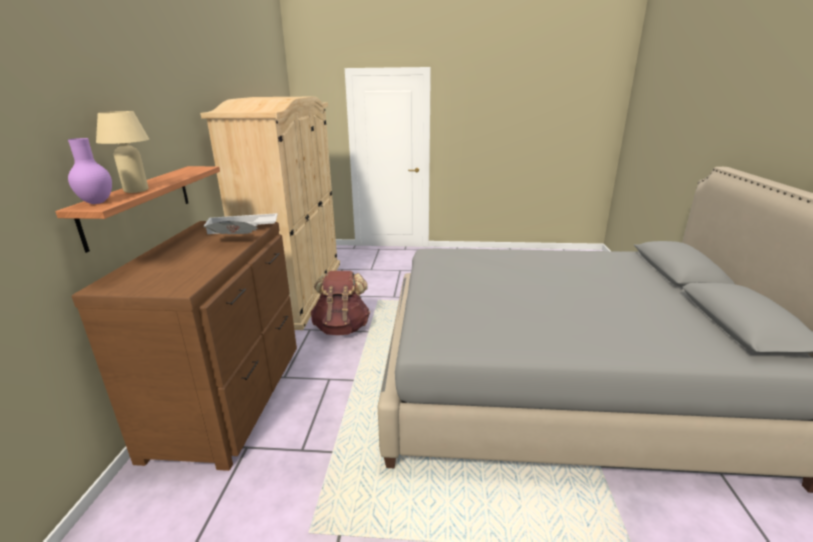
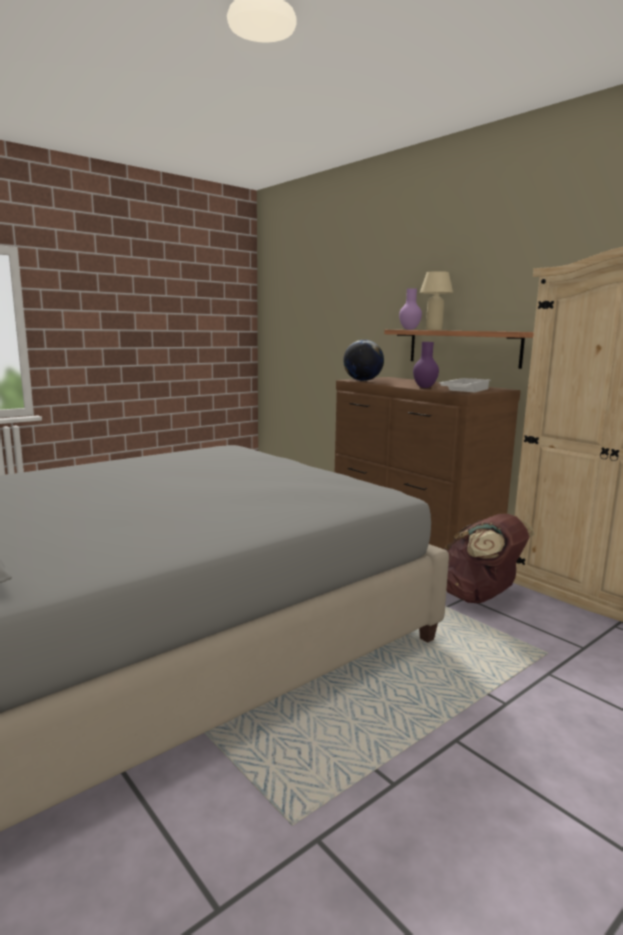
camera: 135 degrees right, 10 degrees down
(185, 281) = (362, 380): none -> globe
(235, 241) = (425, 387): newspaper -> purple vase

